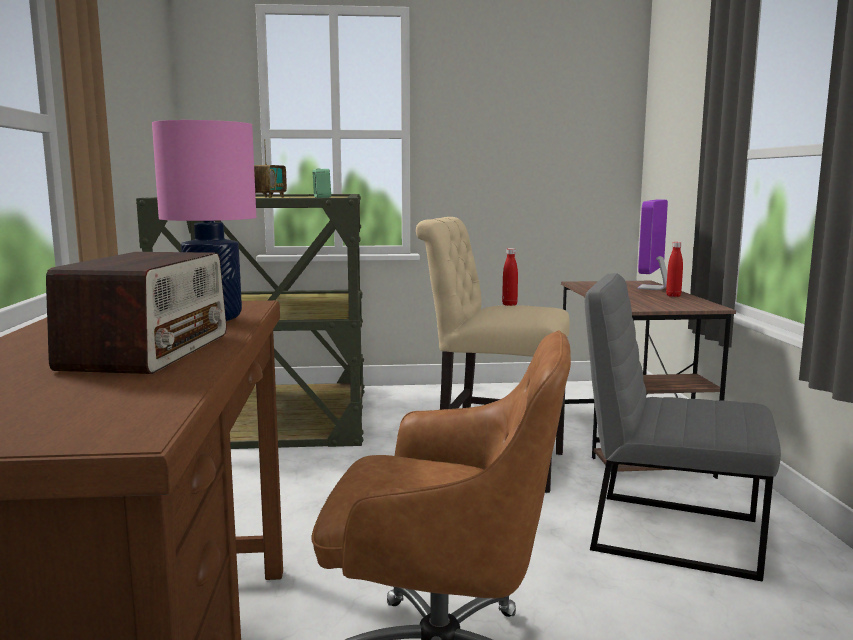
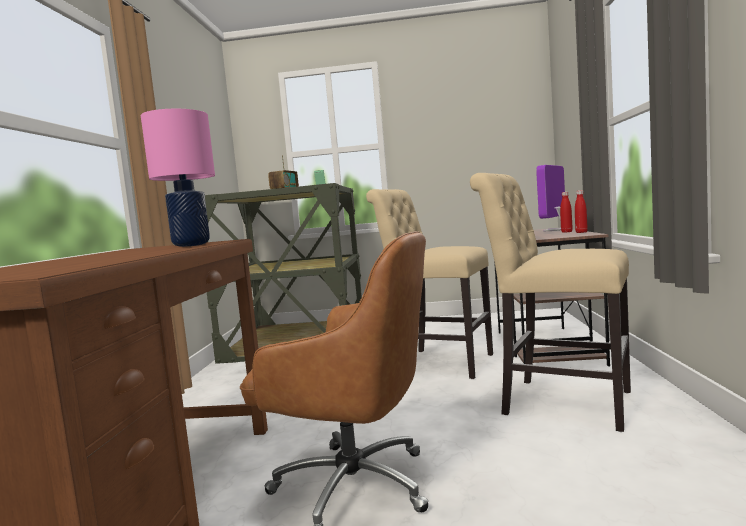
camera: 10 degrees right, 5 degrees down
(149, 351) = (124, 255): radio -> none
(509, 304) = (440, 246): red bottle -> red bottle (581, 232)
(669, 532) = (558, 402): grey chair -> beige stool

